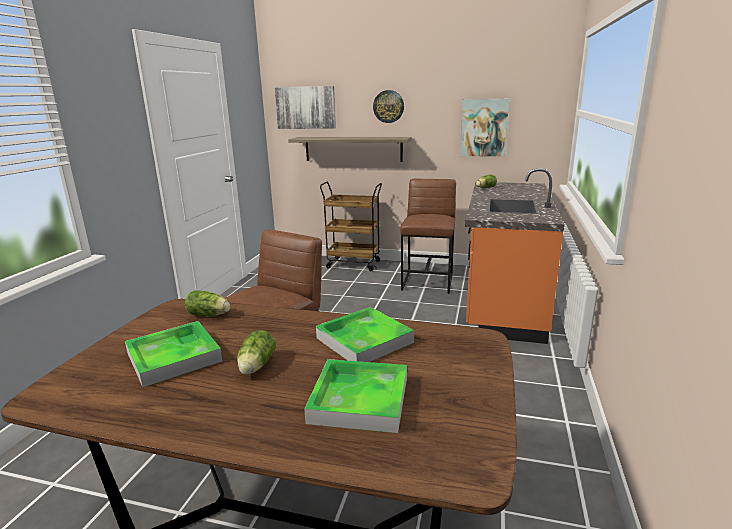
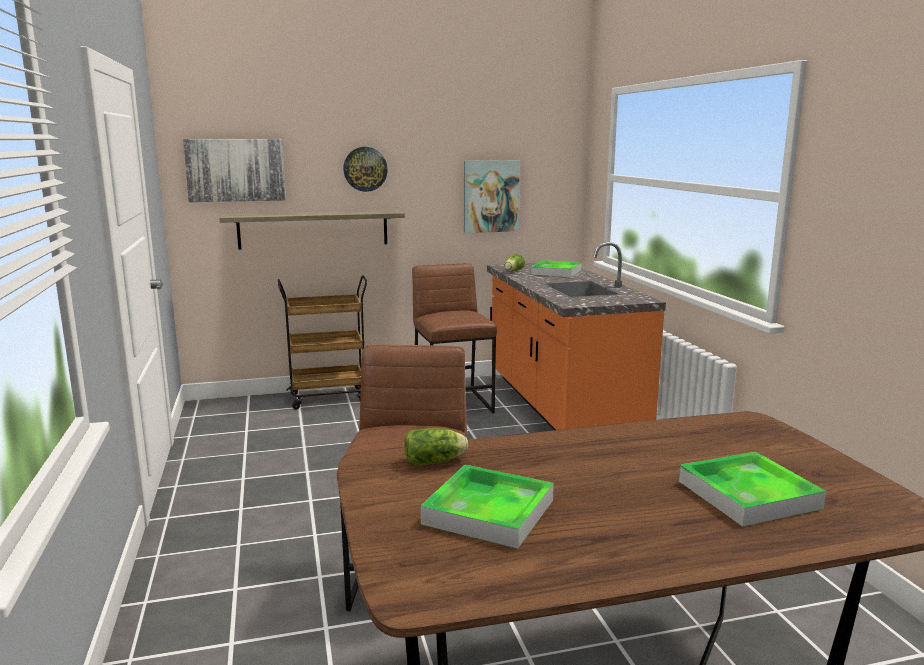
camera: 30 degrees left, 5 degrees down
(256, 367) = (600, 496): lettuce -> none
(364, 340) = (656, 446): tray -> tray (556, 272)

